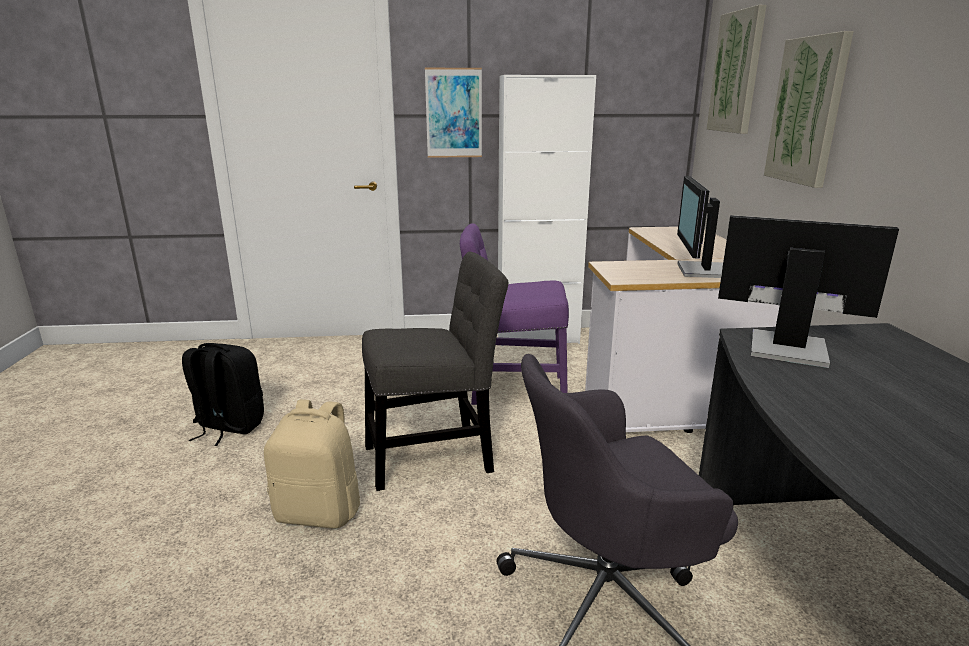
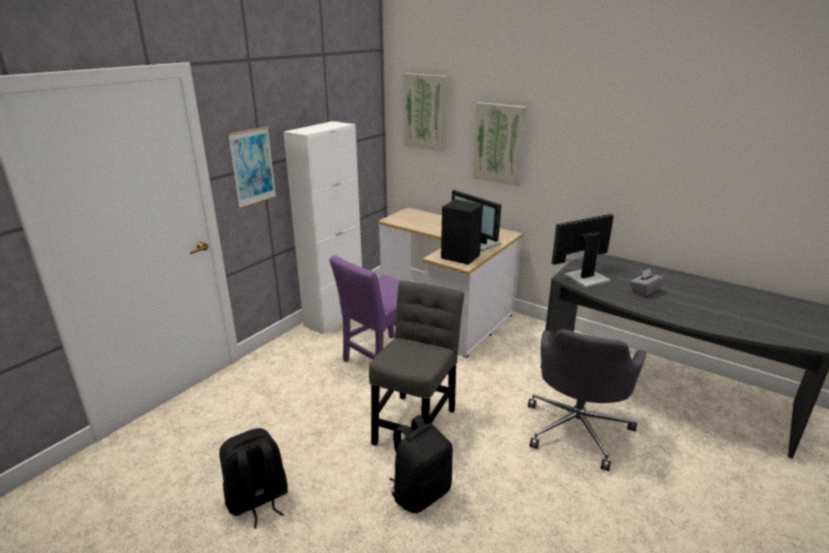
camera: 50 degrees left, 5 degrees up
(320, 512) = (420, 492): beige backpack -> black backpack
(640, 272) = (461, 257): none -> black speaker
(876, 403) = (644, 291): none -> grey tissue box

